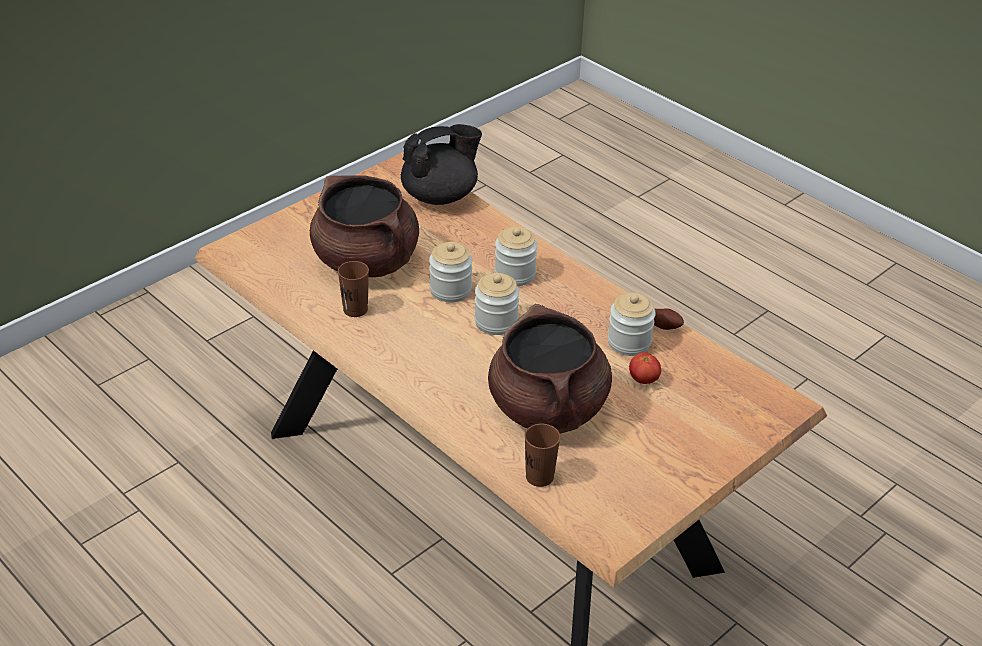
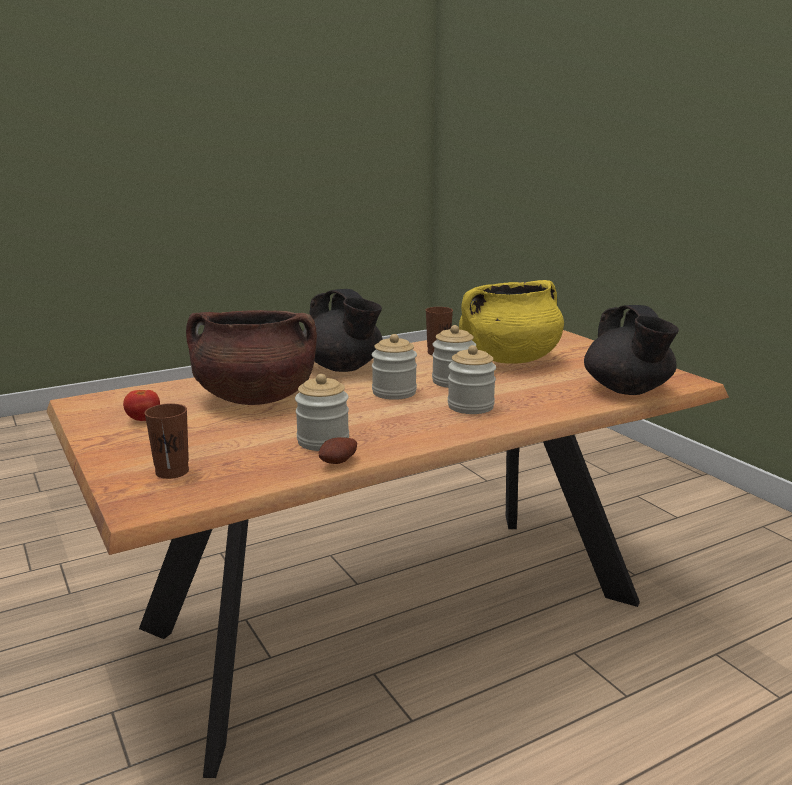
camera: 105 degrees right, 20 degrees down
(366, 261) = (508, 359): brown cooking pot -> yellow cooking pot
(431, 368) = (343, 368): none -> black teapot
(539, 476) = (178, 387): brown cup -> brown cup (172, 472)
(643, 380) = (257, 439): tomato -> tomato (143, 419)

